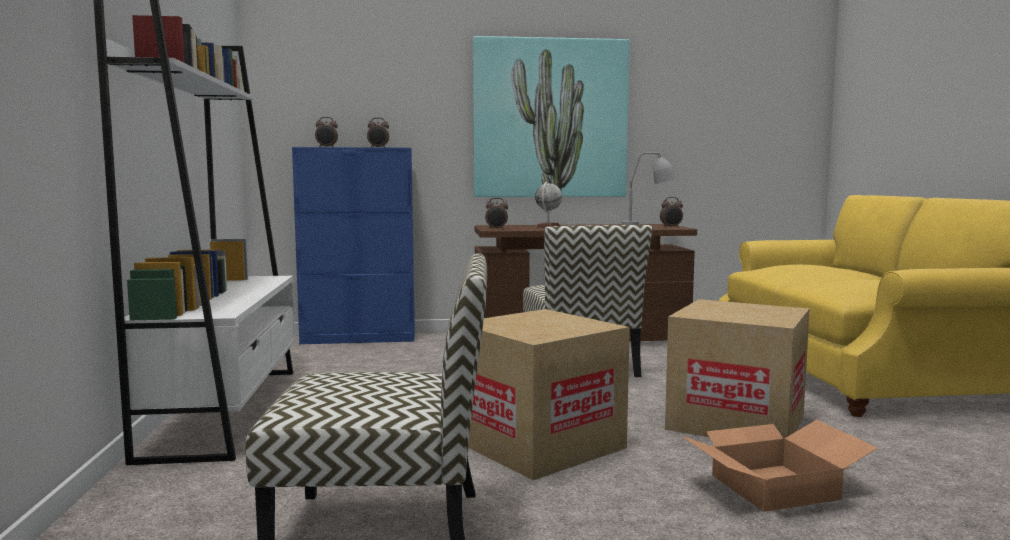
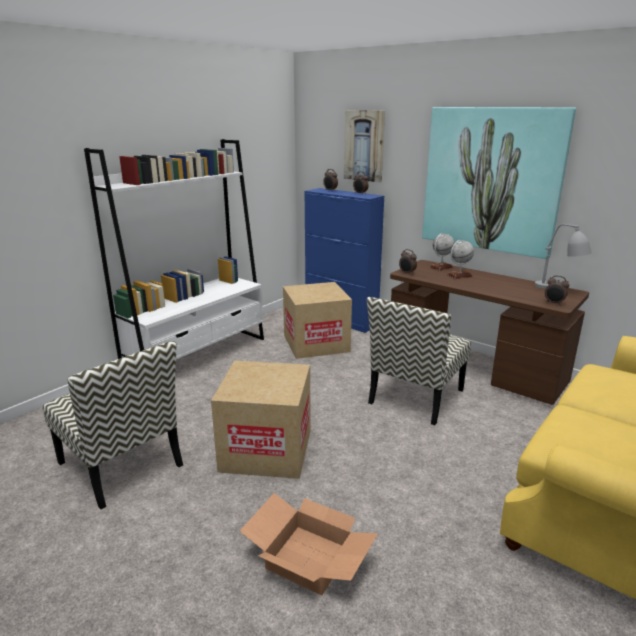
camera: 45 degrees right, 15 degrees up
(371, 86) = (364, 146): none -> picture
(513, 226) = (441, 267): none -> globe
(736, 422) = (405, 498): cardboard box -> cardboard box (316, 343)

